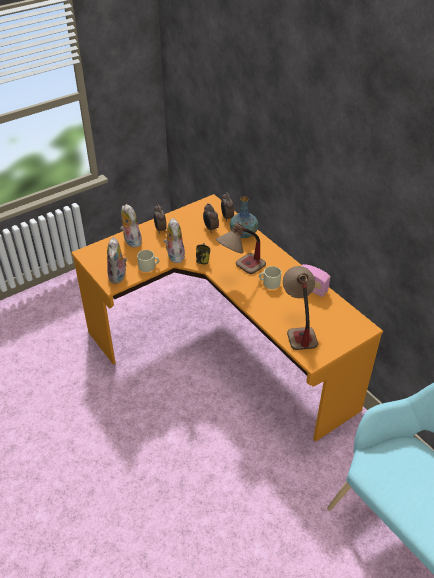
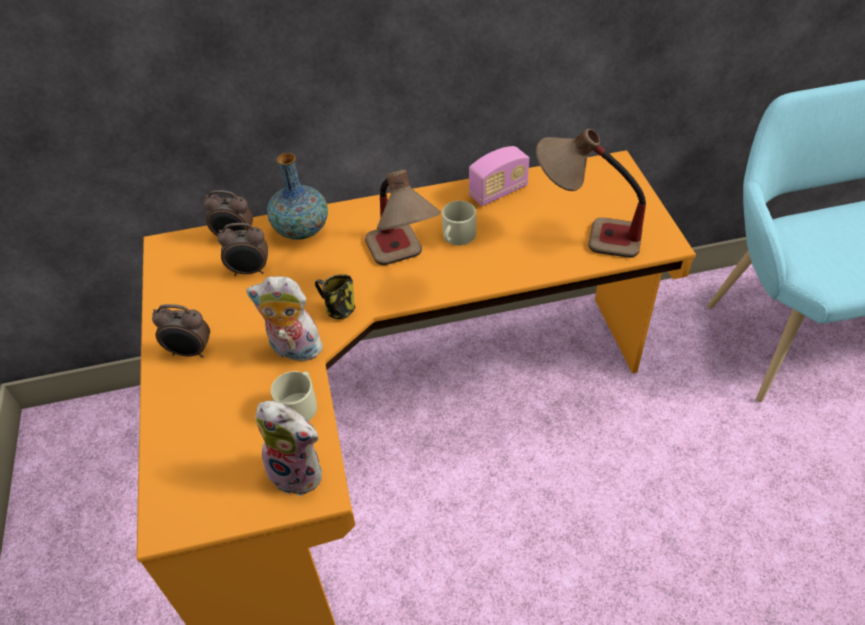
camera: 65 degrees left, 5 degrees up
(131, 241) = (190, 416): plush toy -> none

